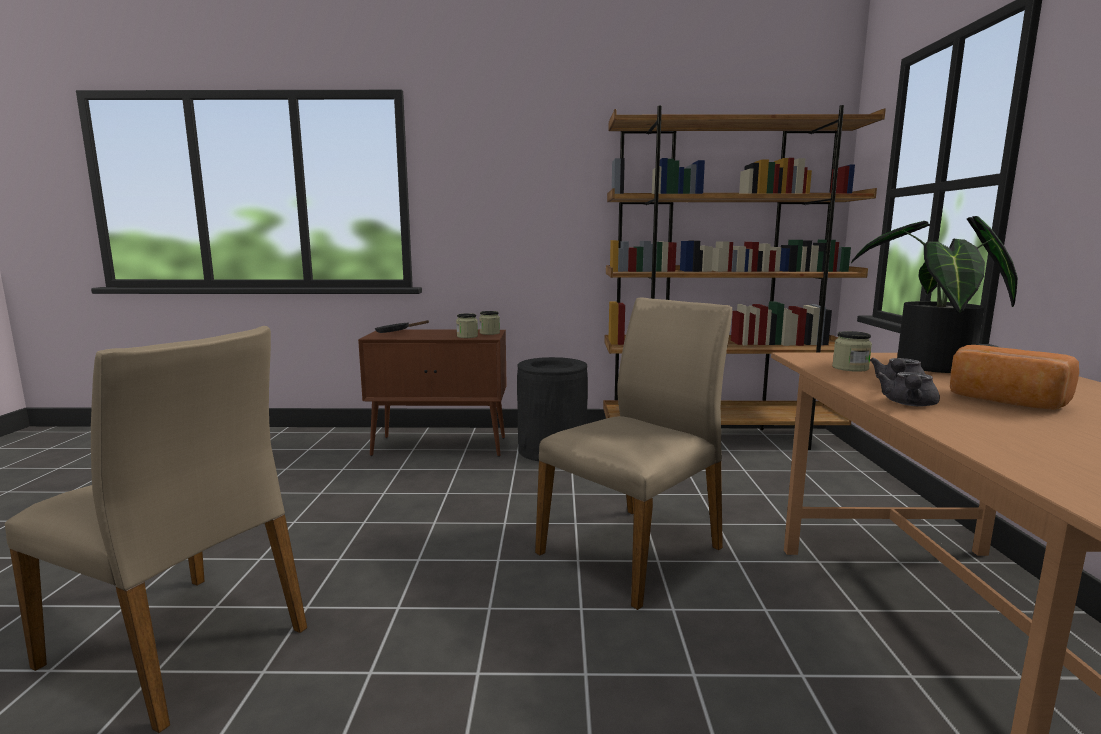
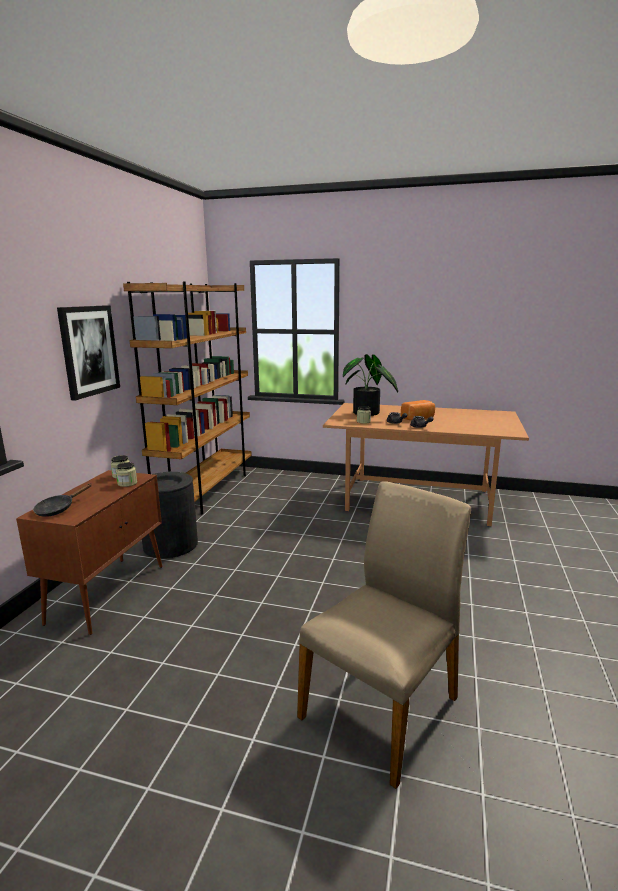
camera: 75 degrees left, 5 degrees up
(539, 199) = (89, 351): none -> picture
(633, 550) = (330, 543): beige chair -> none

